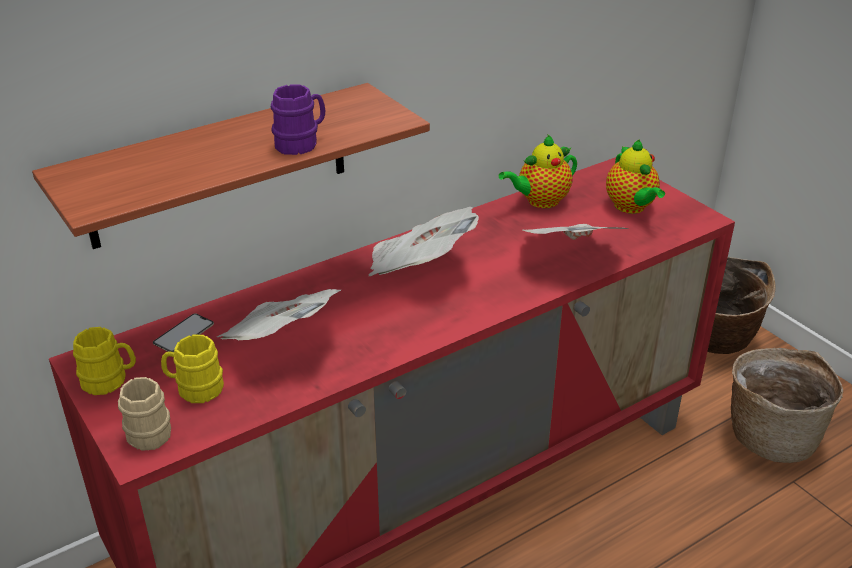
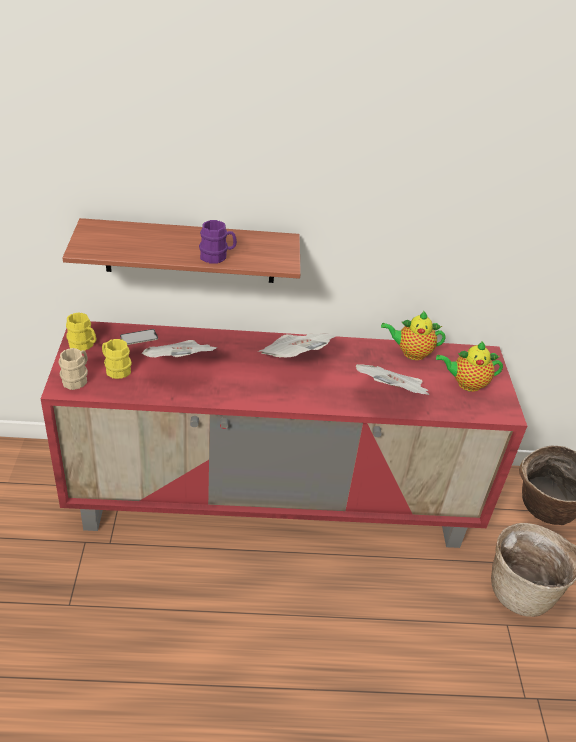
camera: 30 degrees right, 5 degrees up
(631, 207) = (466, 384): teapot -> teapot turned 75 degrees clockwise

